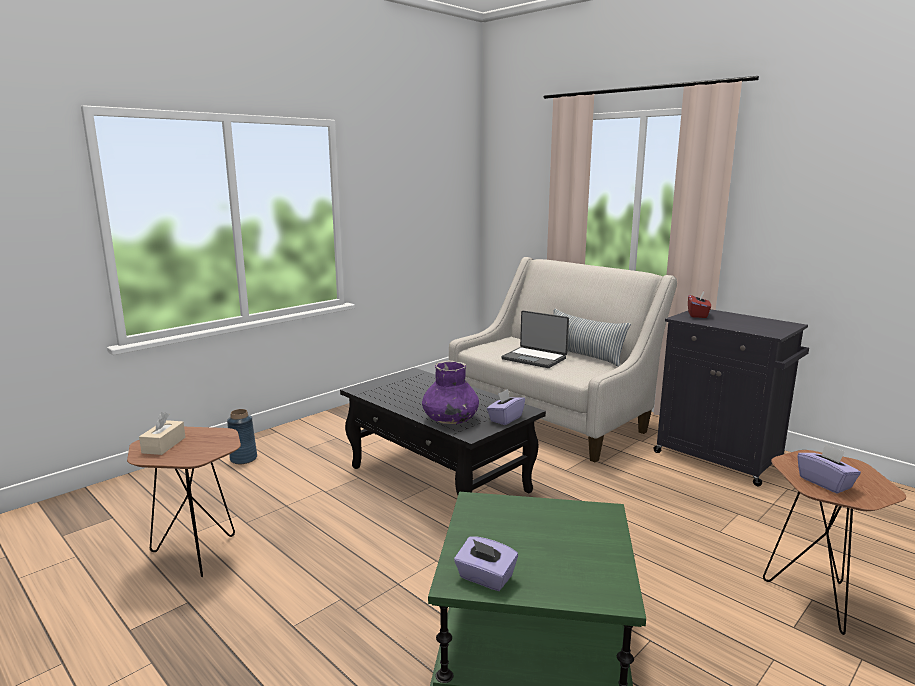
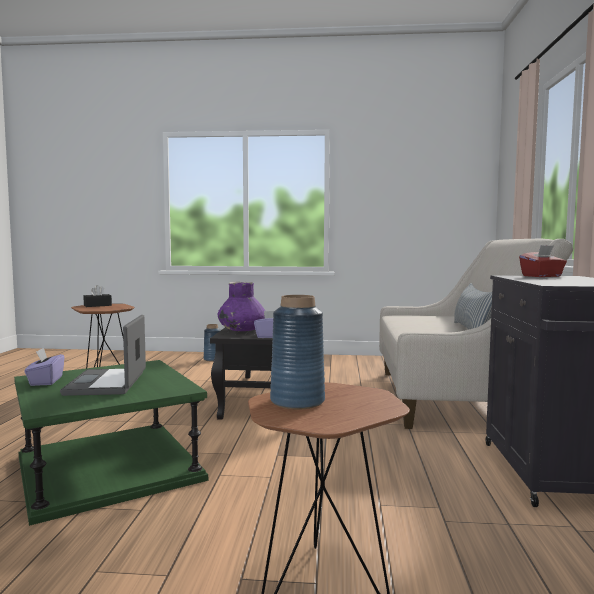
camera: 50 degrees right, 10 degrees down
(164, 445) = (97, 305): beige tissue box -> black tissue box
(534, 358) = (420, 324): laptop -> laptop (108, 383)
(825, 483) = (297, 401): purple tissue box -> blue vase

